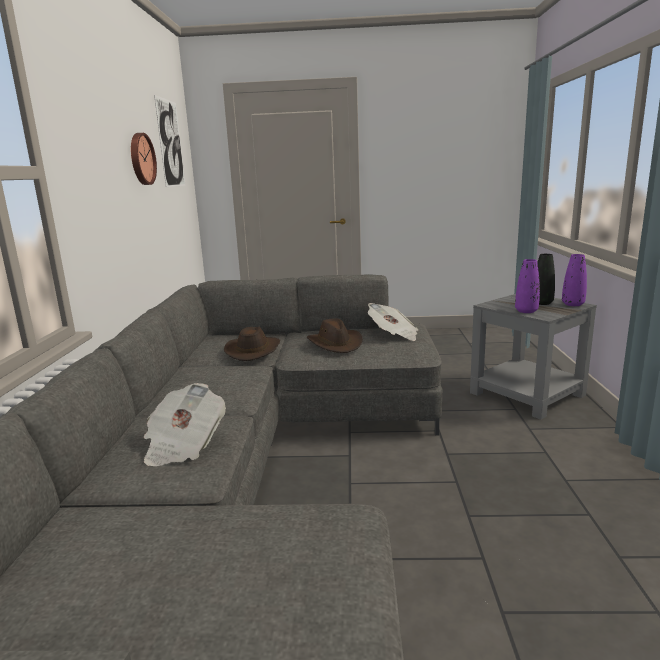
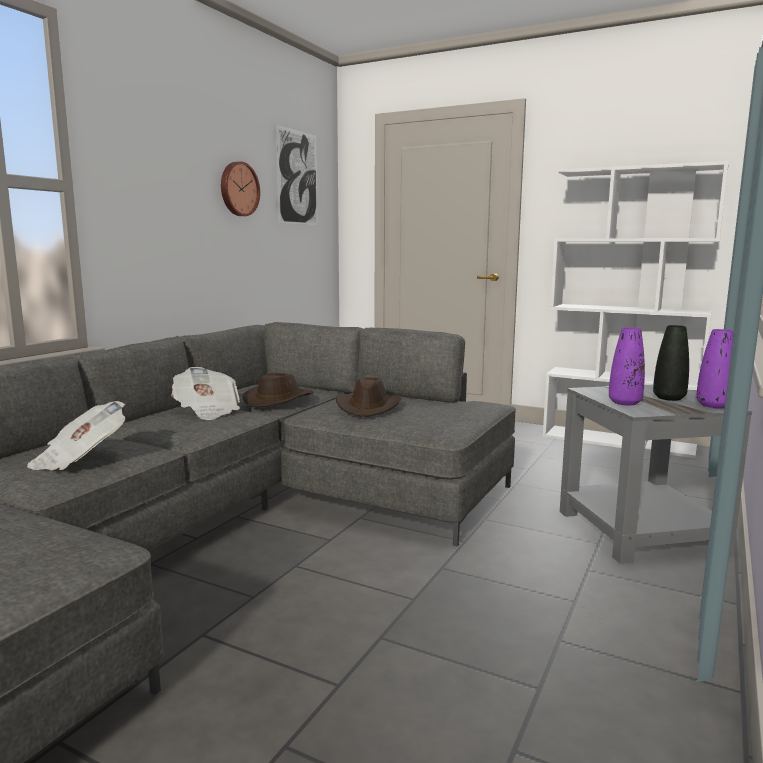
camera: 25 degrees right, 5 degrees down
(393, 335) = (448, 410): newspaper -> newspaper (207, 411)
(447, 333) = (618, 441): none -> white bookcase

